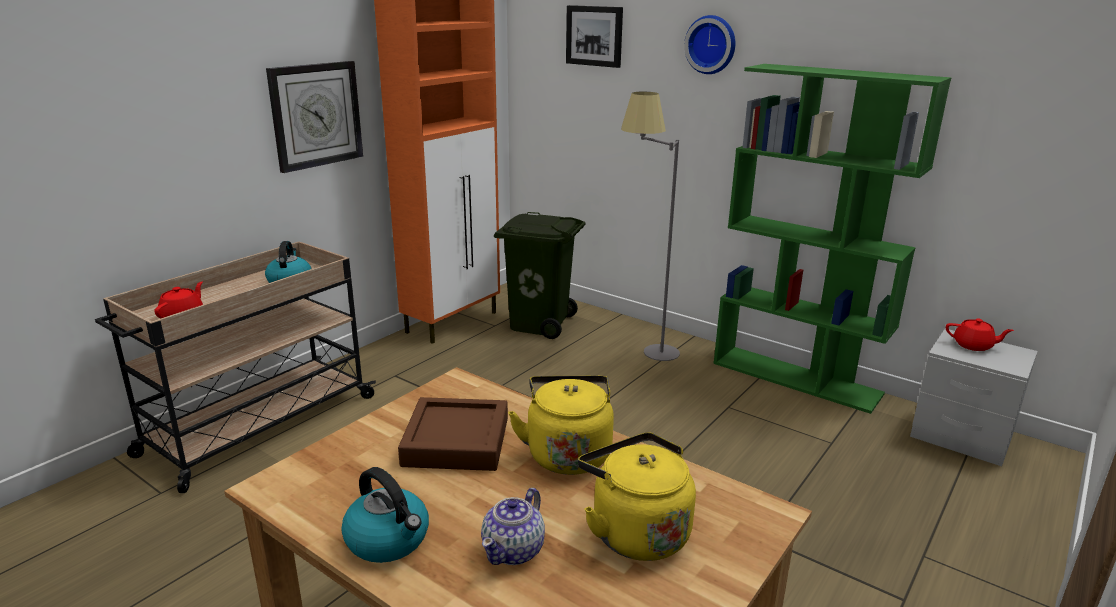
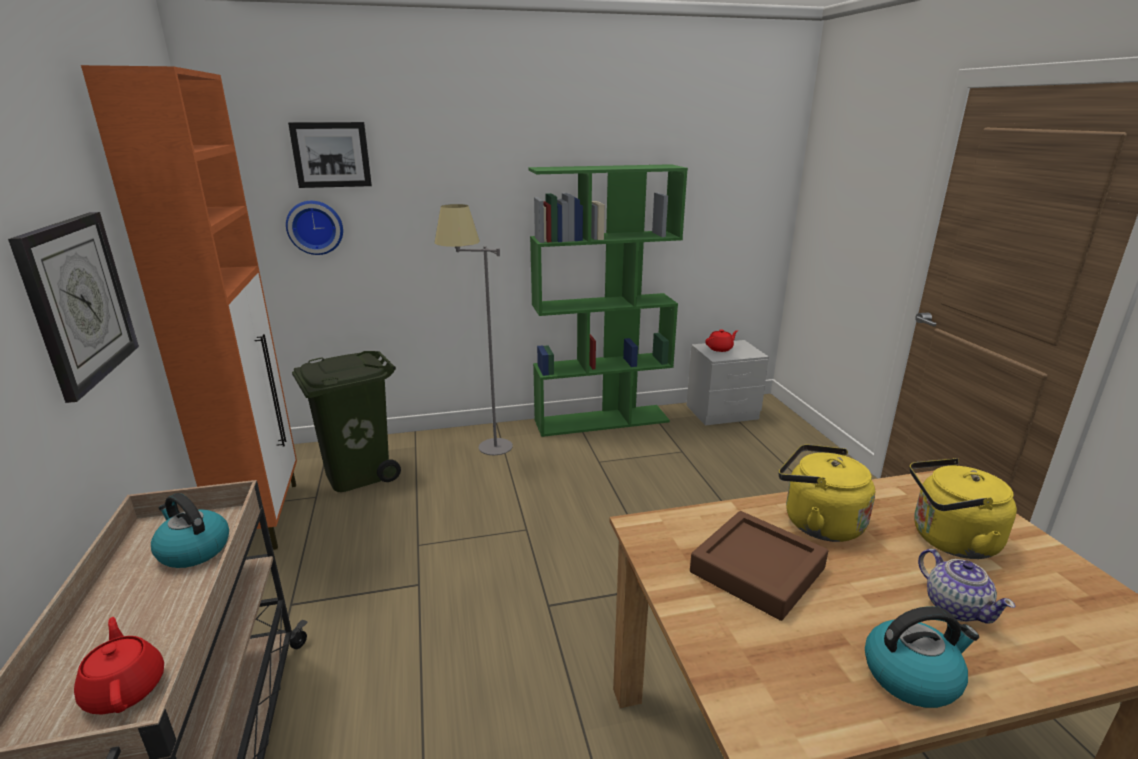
camera: 50 degrees left, 0 degrees up
(711, 44) = (472, 154): wall clock -> wall clock (315, 227)

